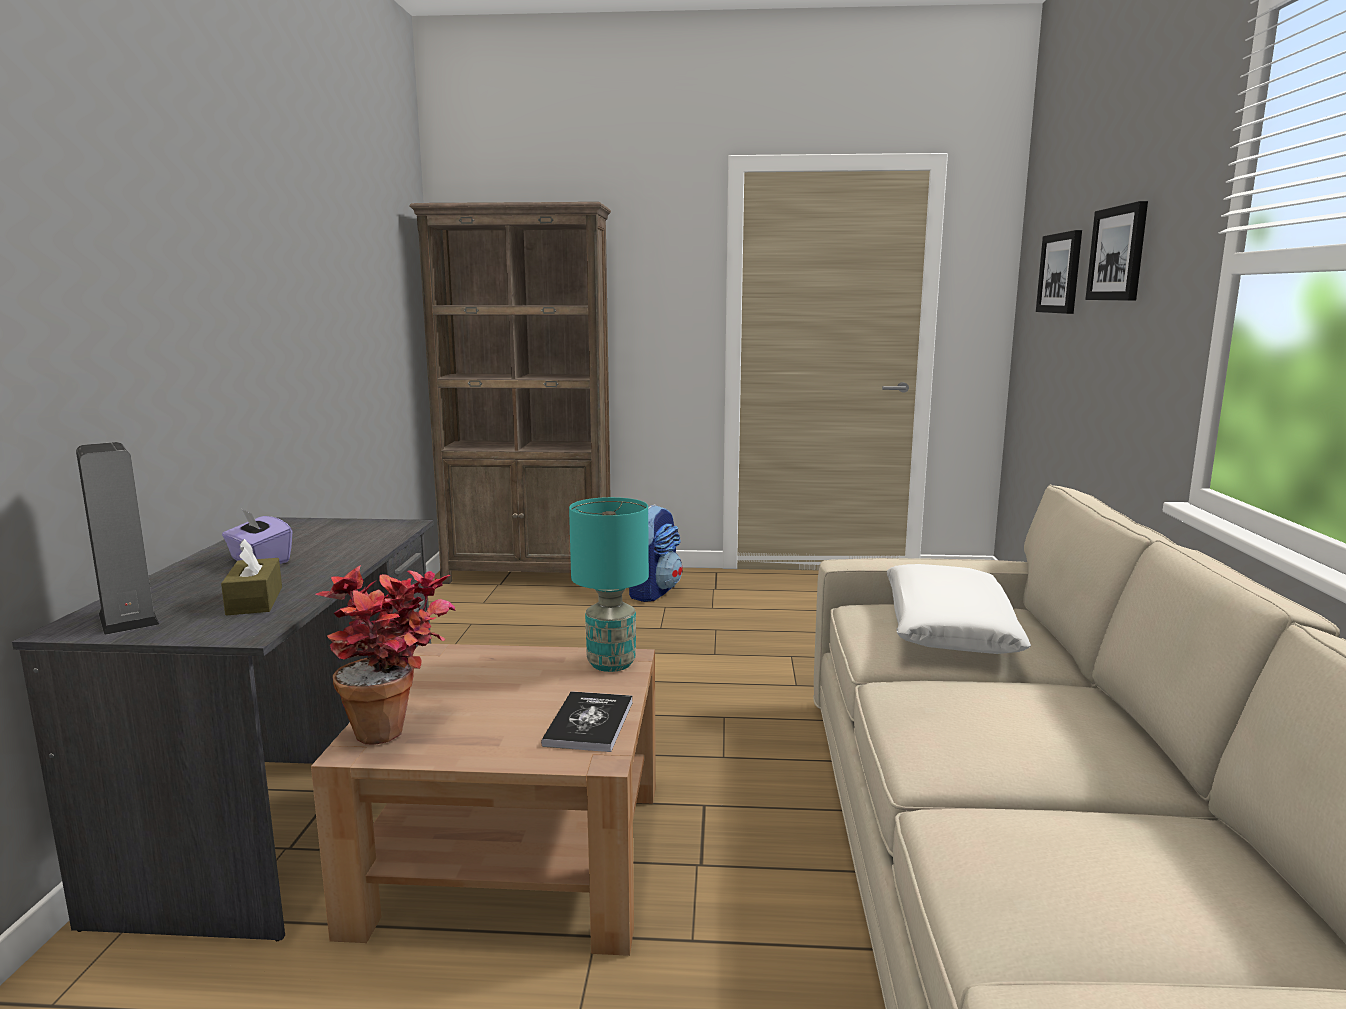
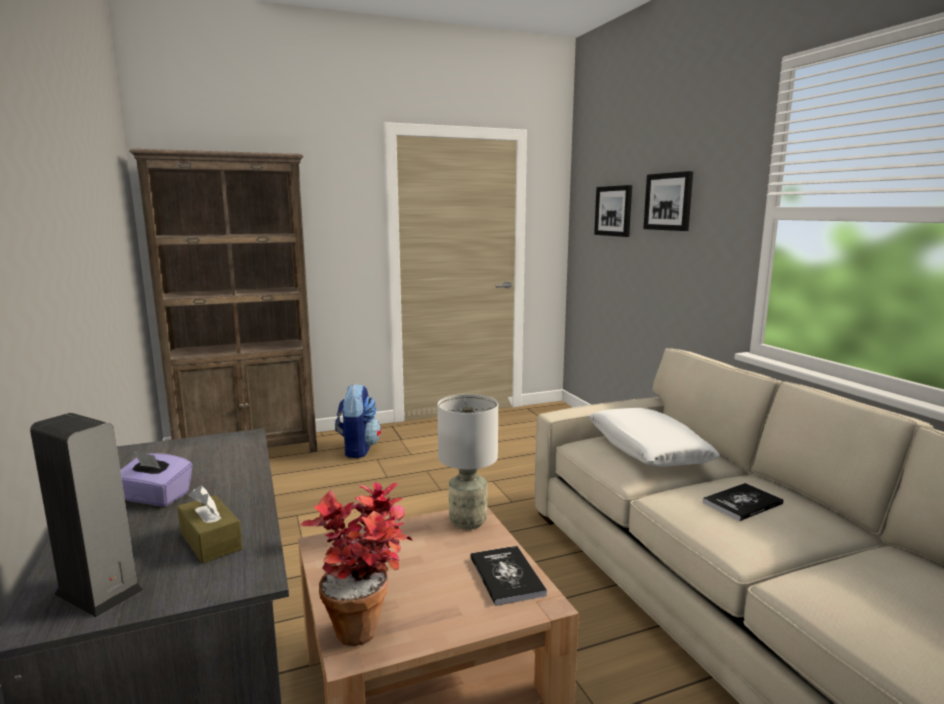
camera: 25 degrees left, 0 degrees up
(611, 664) = (468, 522): turquoise table lamp -> grey table lamp
(1006, 713) = (742, 503): none -> book

